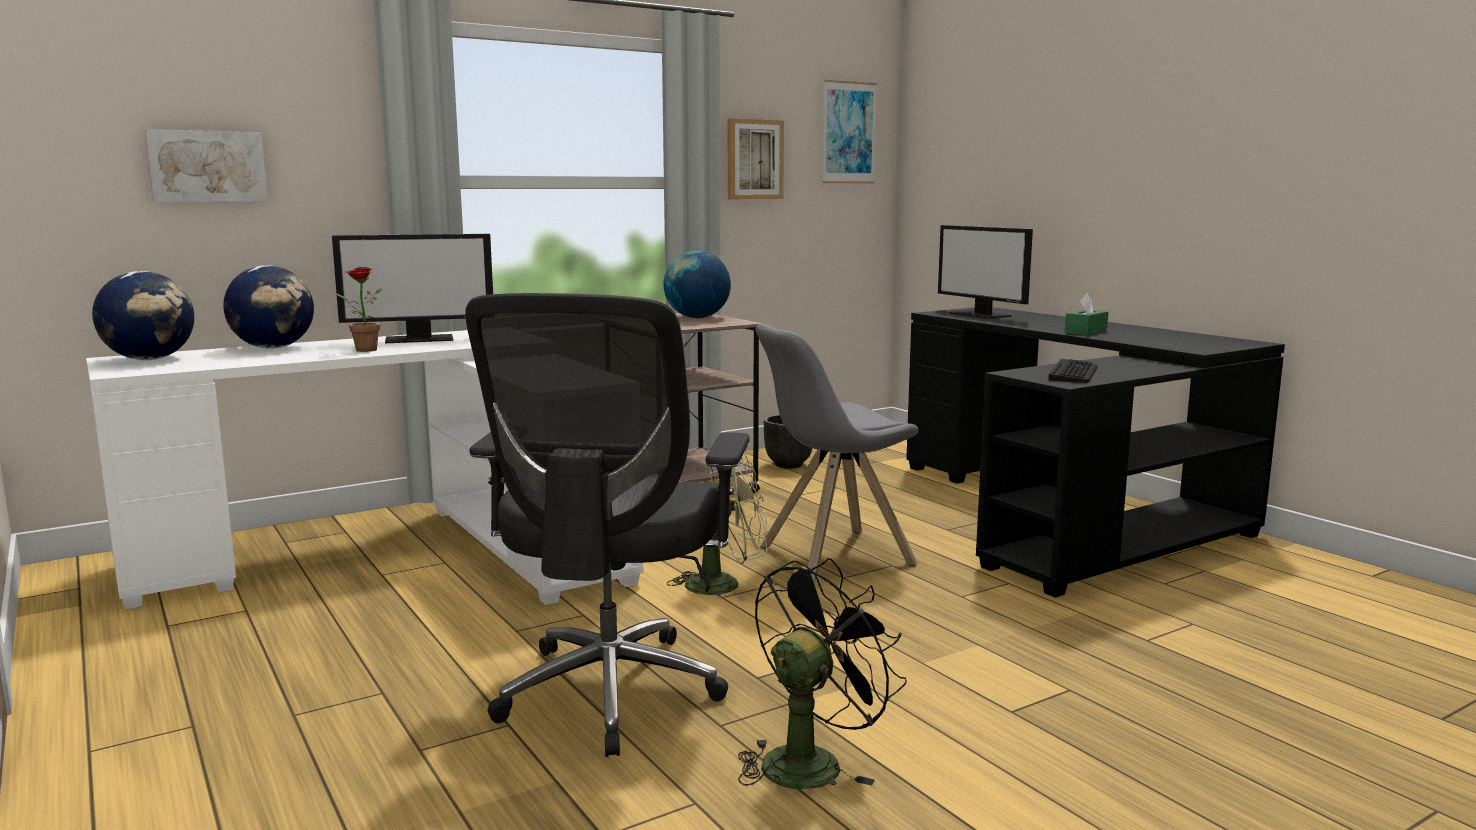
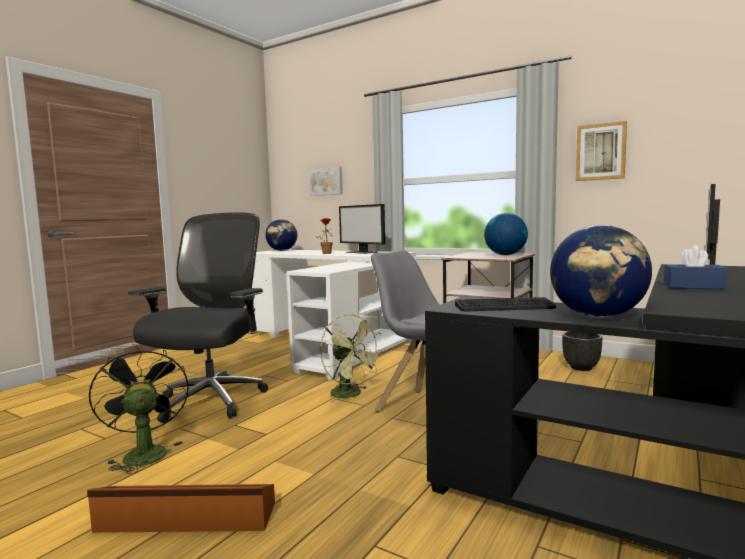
camera: 65 degrees right, 5 degrees down
(273, 348) = (319, 251): globe -> globe (598, 316)
(610, 688) = (211, 401): office chair -> office chair turned 120 degrees clockwise
(810, 760) = (143, 453): black fan -> black fan turned 135 degrees counterclockwise
(849, 133) = (703, 120): picture -> none
(1055, 731) = (186, 518): none -> brown storage box
(1085, 332) = (693, 286): green tissue box -> blue tissue box

